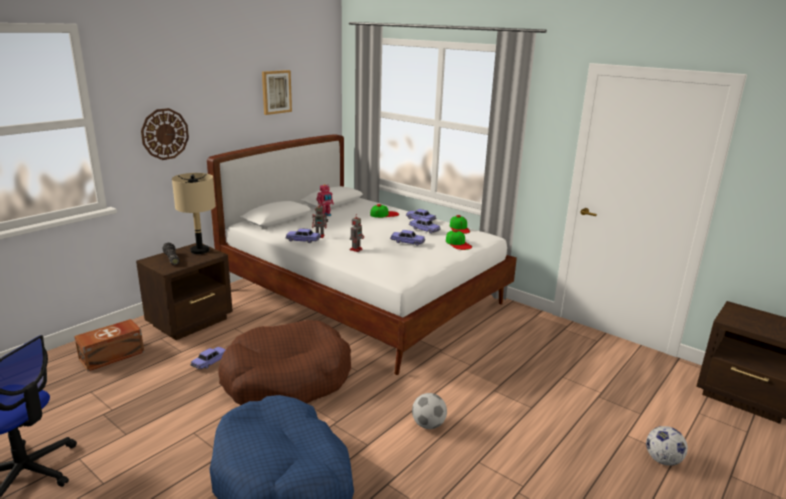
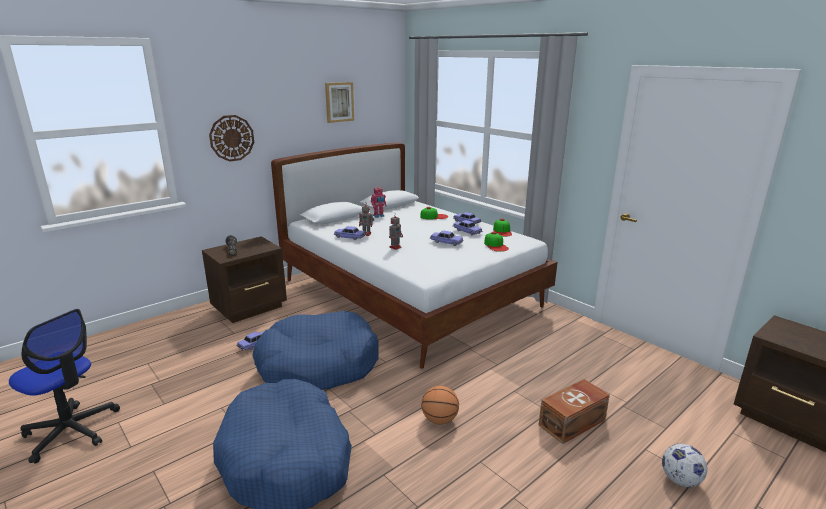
camera: 10 degrees right, 0 degrees up
(113, 356) = (176, 333): brown storage box -> brown storage box (573, 422)
(199, 250) = (258, 243): beige table lamp -> none
(286, 379) = (318, 365): brown dog bed -> blue dog bed
(428, 425) = (439, 420): football -> basketball

